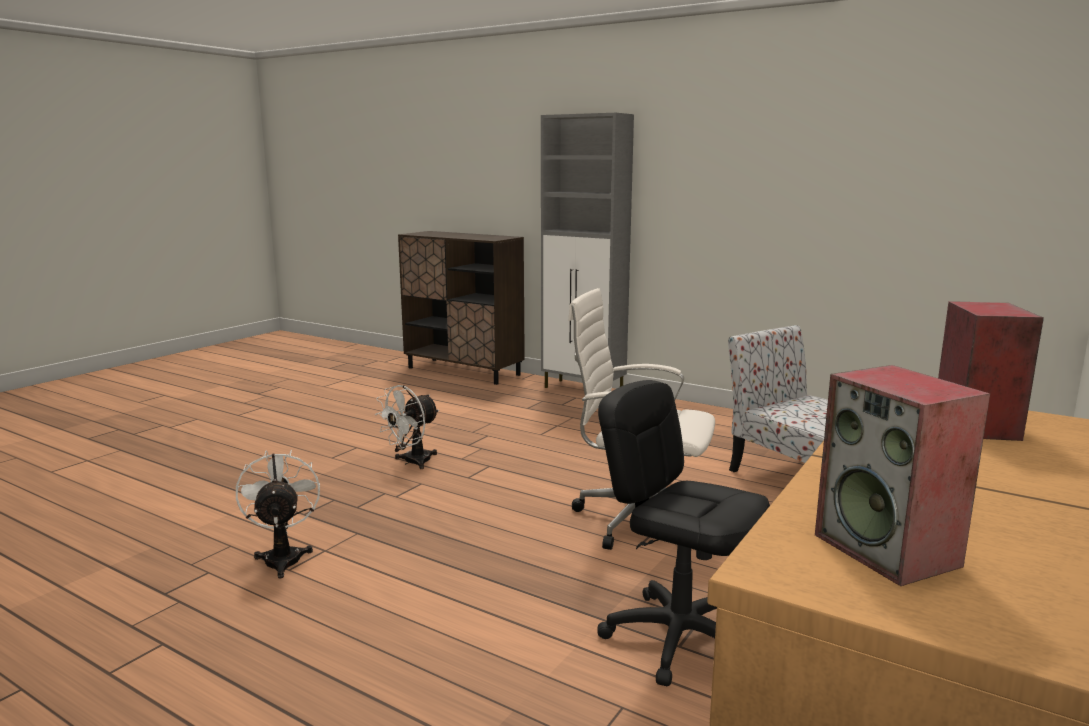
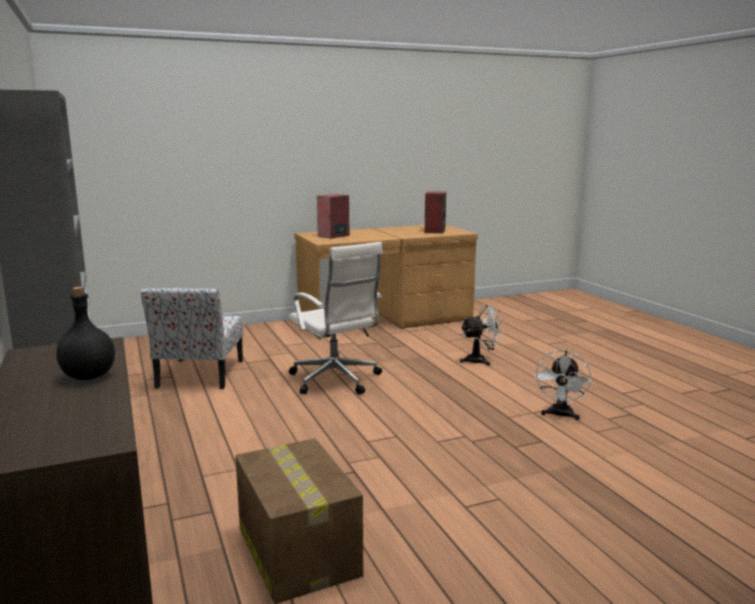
camera: 145 degrees left, 0 degrees up
(411, 462) = (426, 466): white fan -> white fan (481, 360)
(447, 408) = (297, 550): none -> cardboard box
(462, 236) = (87, 376): none -> black bottle
(679, 637) = (401, 346): black office chair -> none

